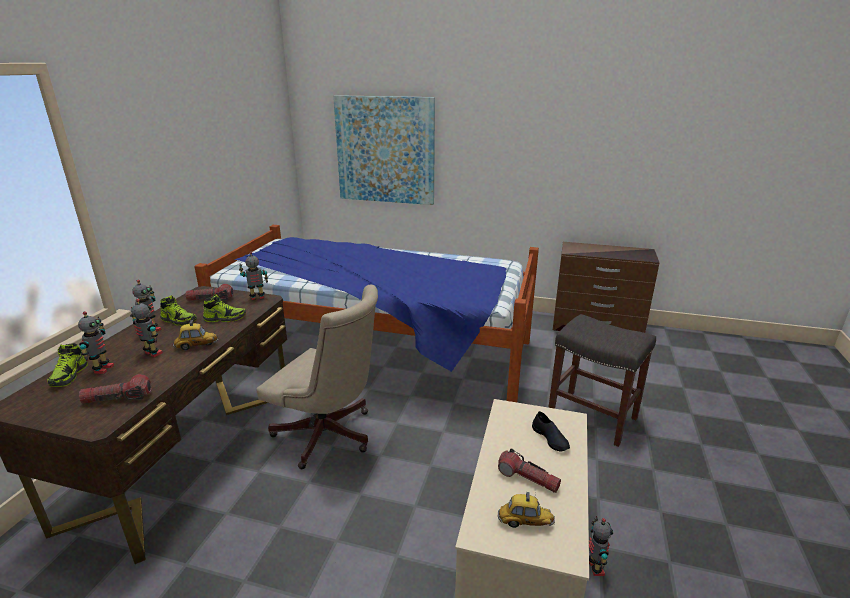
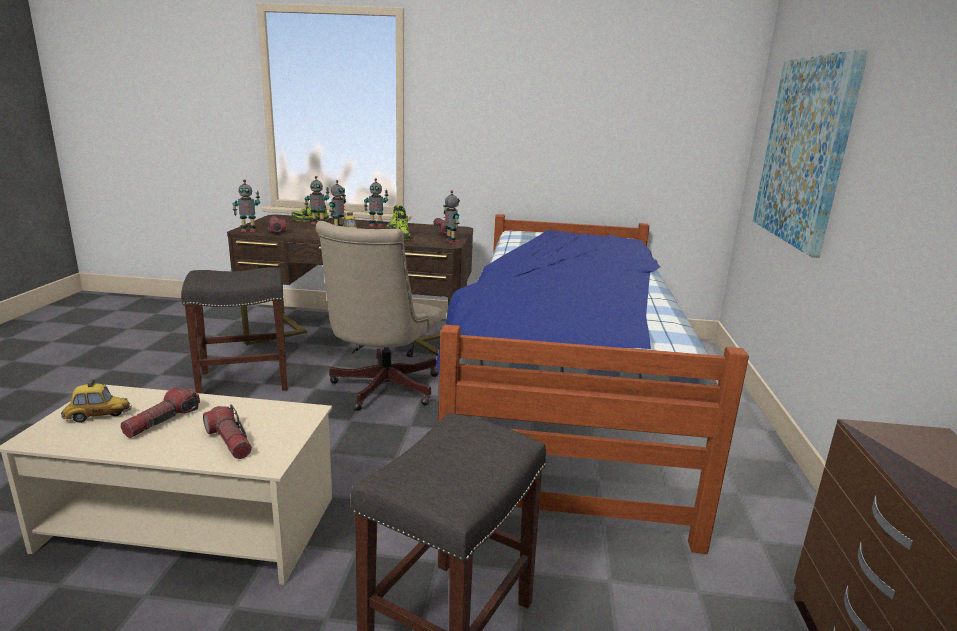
camera: 80 degrees right, 5 degrees down
(264, 543) = (245, 380): none -> grey stool
(525, 522) = (98, 417): toy car -> toy car turned 105 degrees counterclockwise
(550, 438) = (230, 441): black shoe -> flashlight
(594, 568) = (114, 585): toy robot -> toy robot (248, 231)

